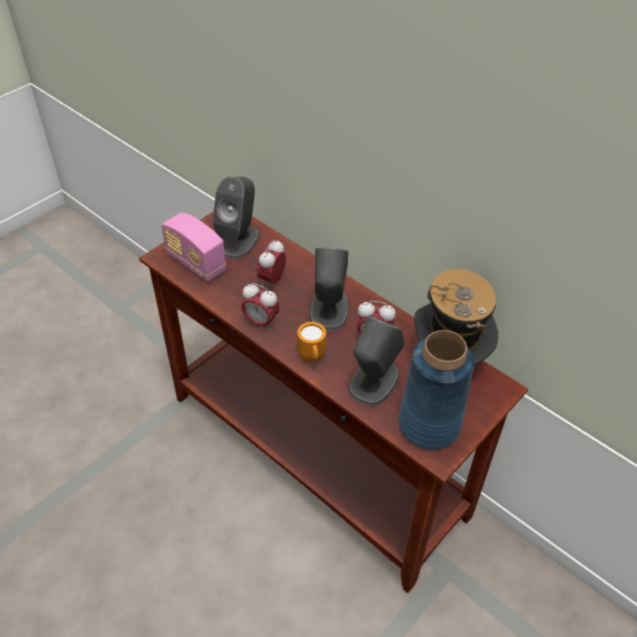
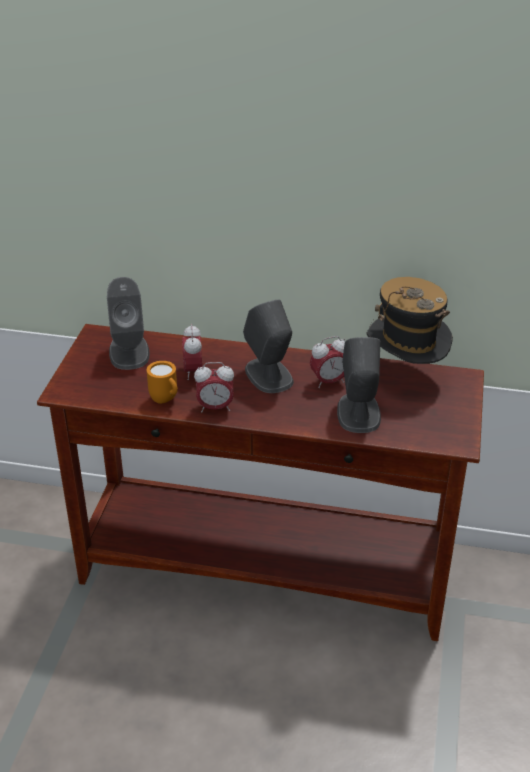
camera: 30 degrees left, 10 degrees down
(196, 263) = (104, 385): radio -> none
(312, 359) = (290, 417): orange mug -> orange mug (166, 400)
(428, 425) = (431, 425): blue vase -> none

